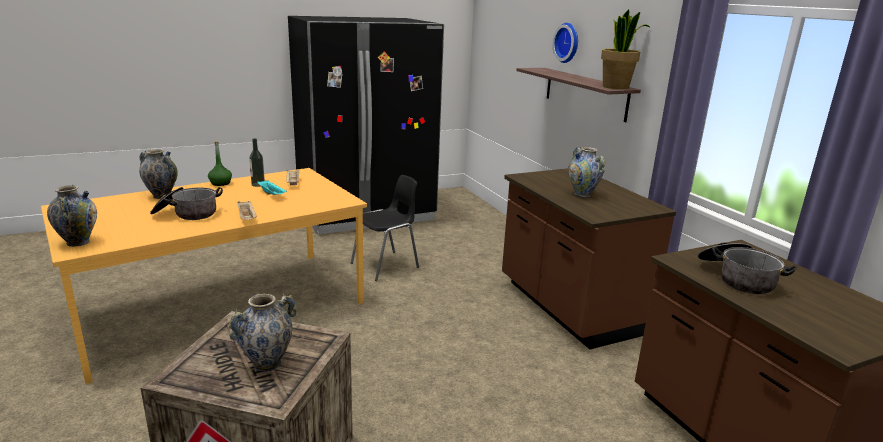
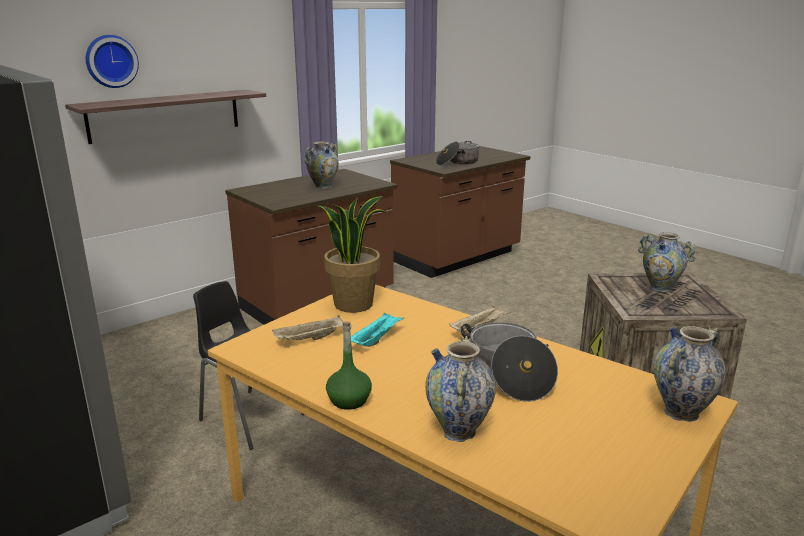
camera: 105 degrees left, 0 degrees up
(258, 184) = (335, 364): bottle -> none
(616, 87) = (240, 91): potted plant -> potted plant (354, 304)

